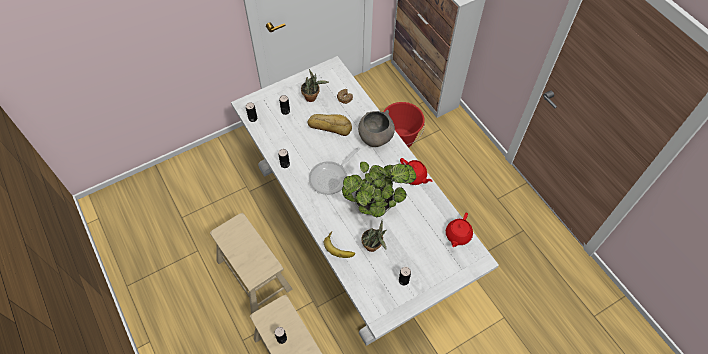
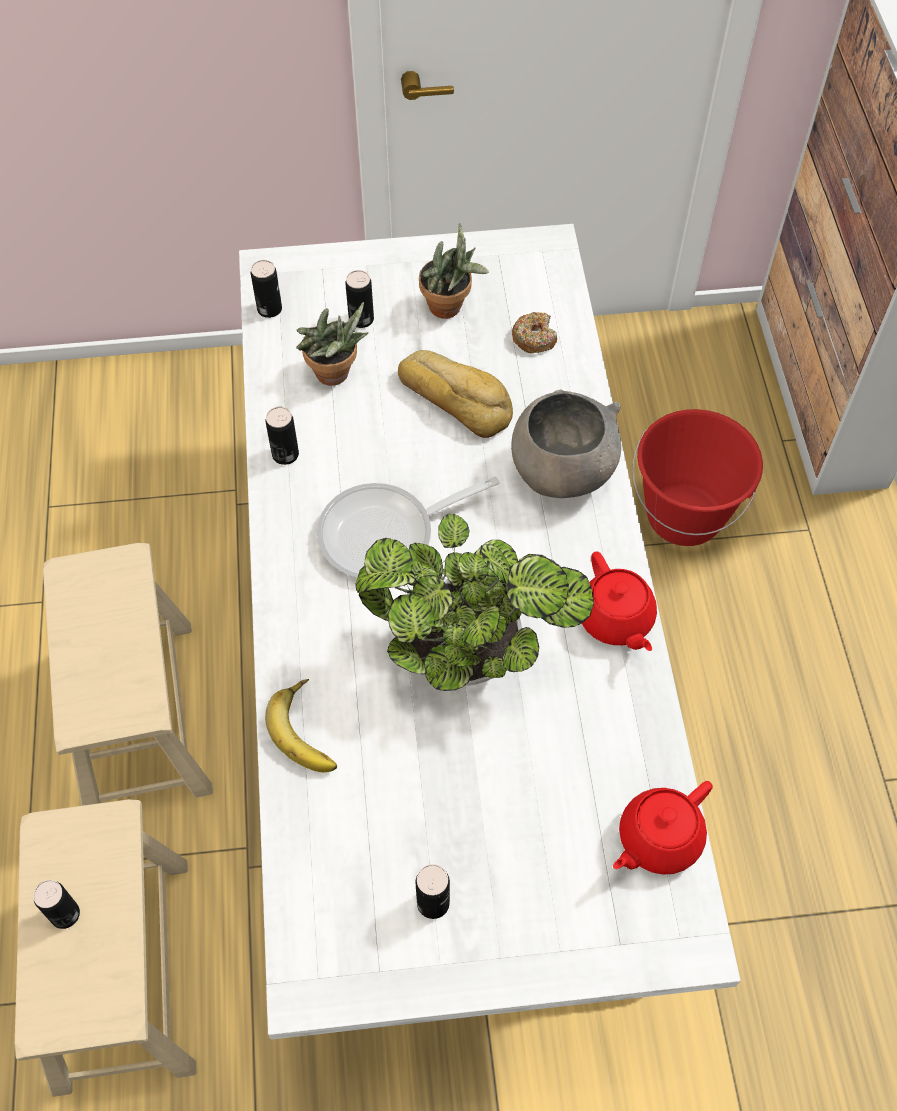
camera: 25 degrees right, 0 degrees up
(373, 247) = (399, 770): potted plant -> potted plant (335, 377)

